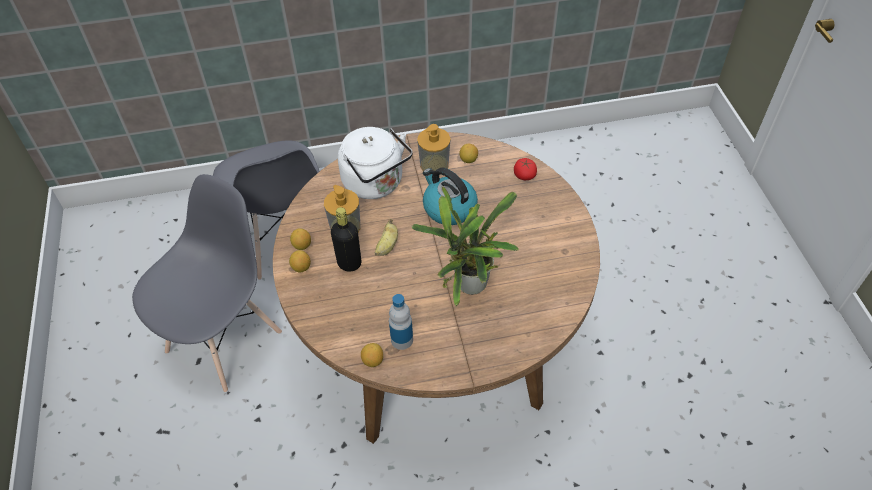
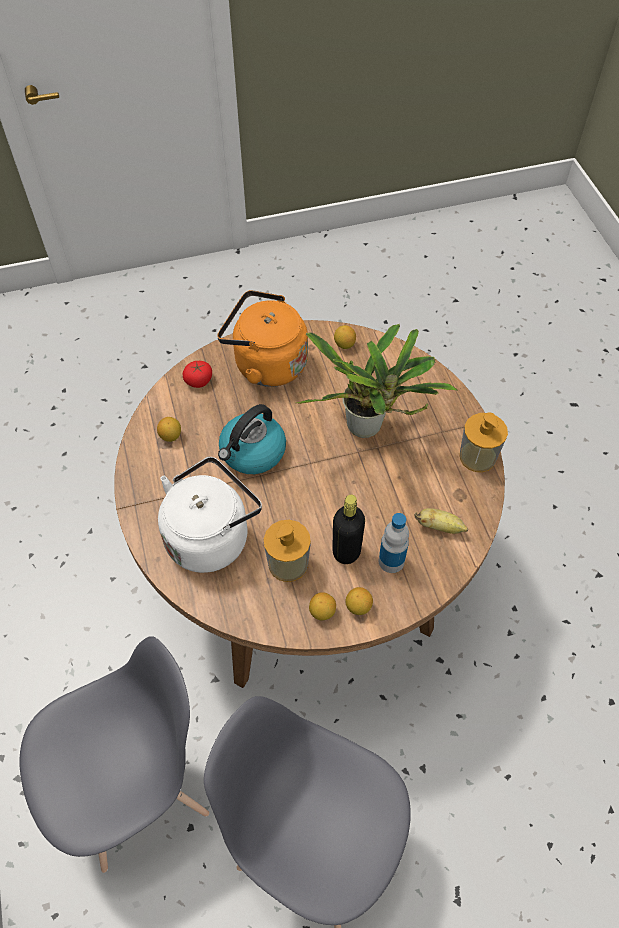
camera: 95 degrees left, 5 degrees up
(372, 360) = (478, 512): lemon -> lemon (344, 344)
(387, 246) = (316, 513): banana -> banana (440, 527)
(402, 340) = (446, 486): bottle -> bottle (391, 561)
(434, 165) = (178, 472): soap dispenser -> soap dispenser (477, 457)
(543, 218) = (266, 364): none -> orange kettle

